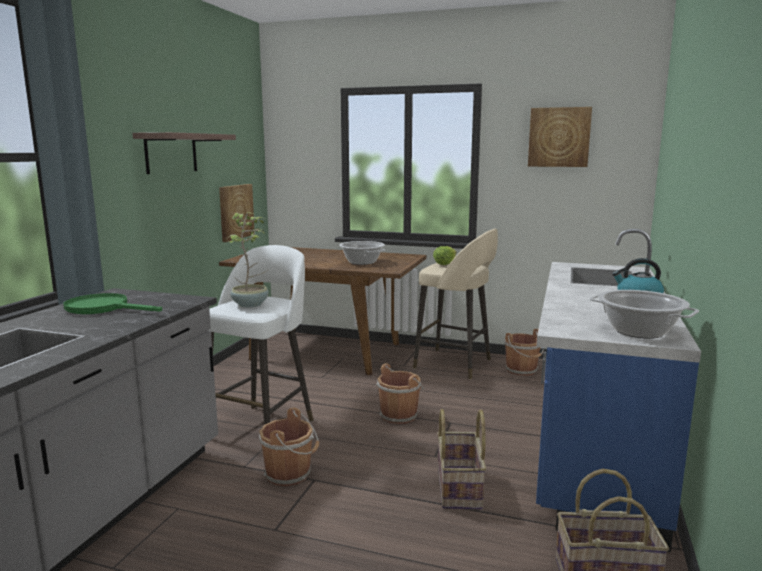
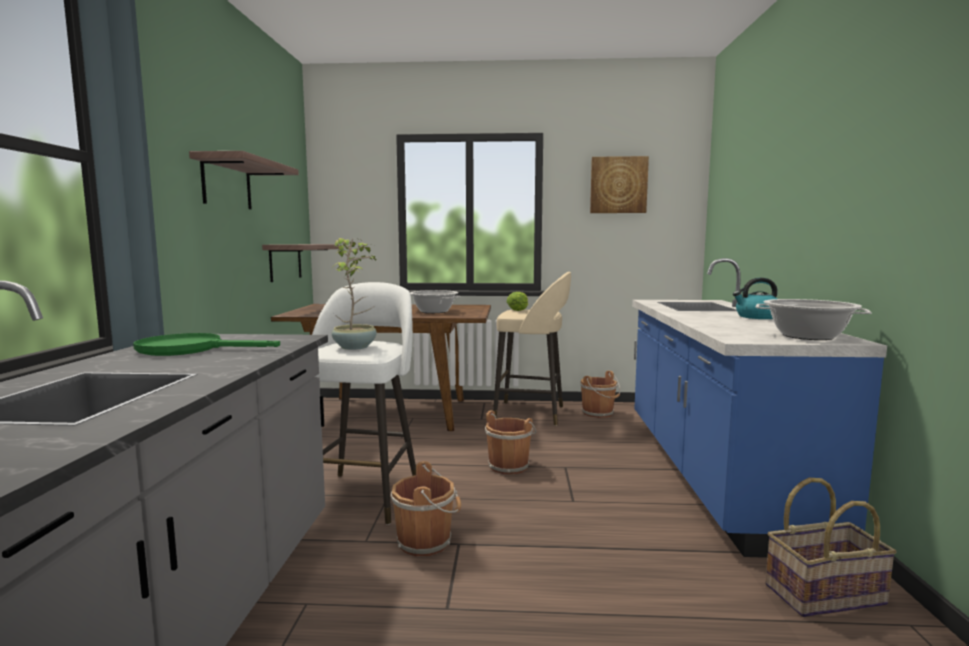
camera: 15 degrees left, 5 degrees down
(235, 212) = (285, 262): picture -> shelf
(460, 488) = (621, 529): basket -> none

